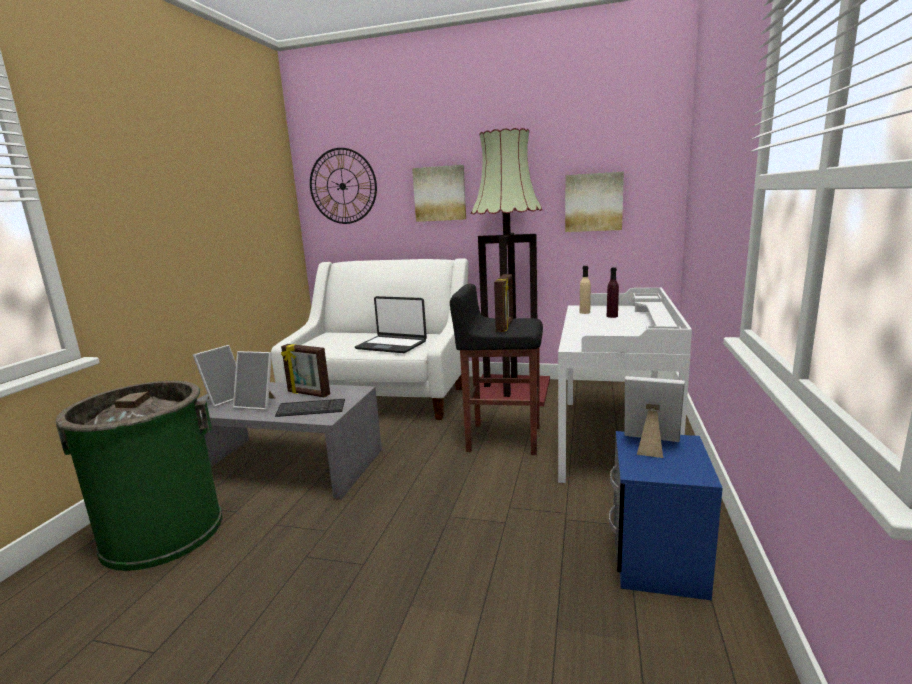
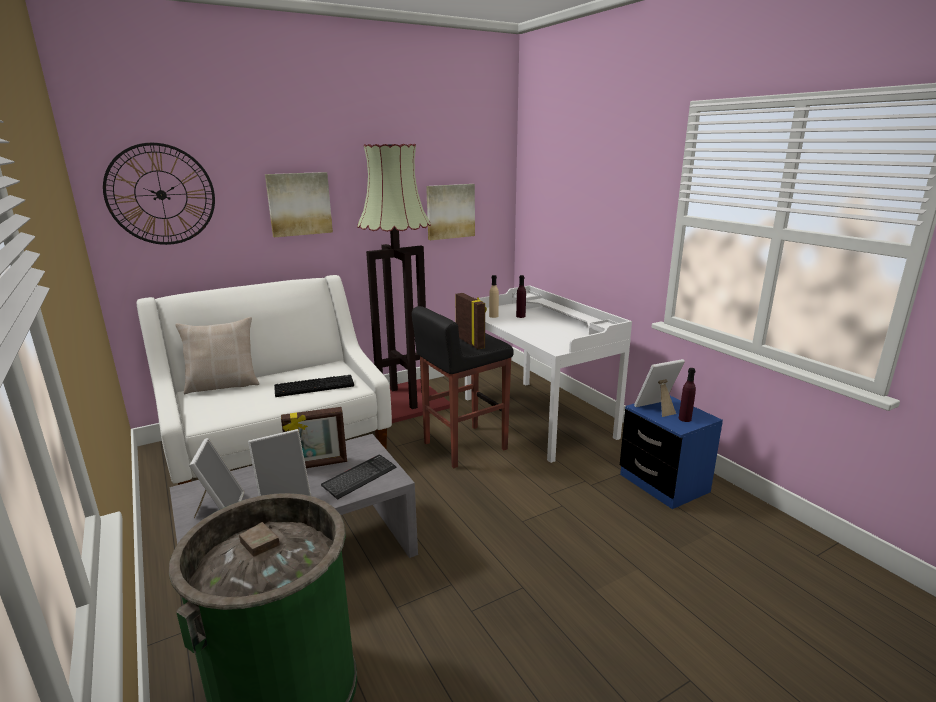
camera: 45 degrees left, 5 degrees up
(348, 333) = (223, 385): none -> beige pillow
(391, 345) = (315, 386): laptop -> keyboard
(663, 467) = (684, 419): none -> purple bottle

